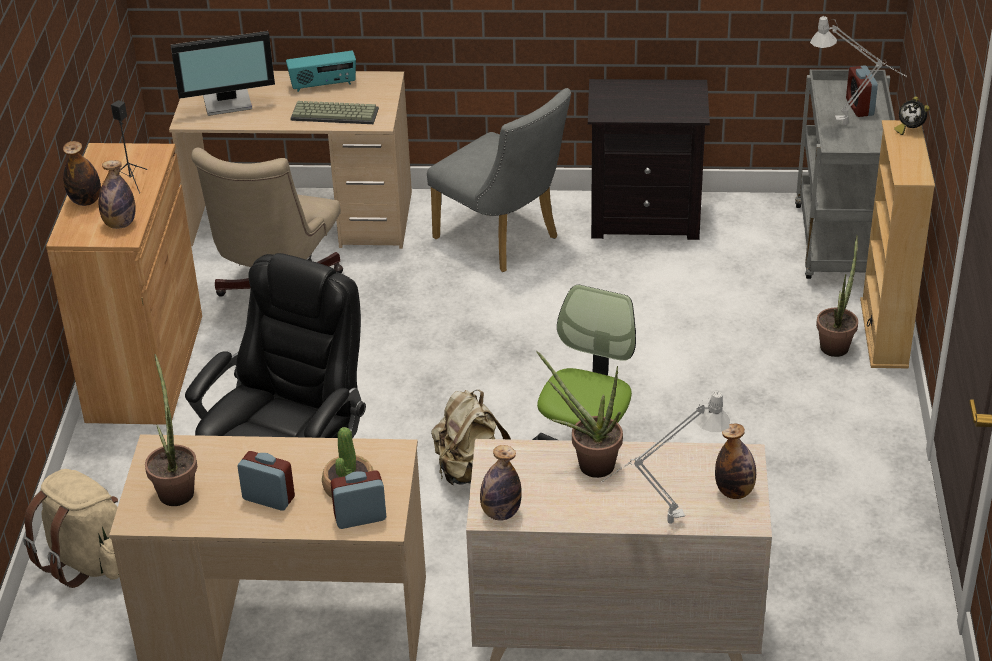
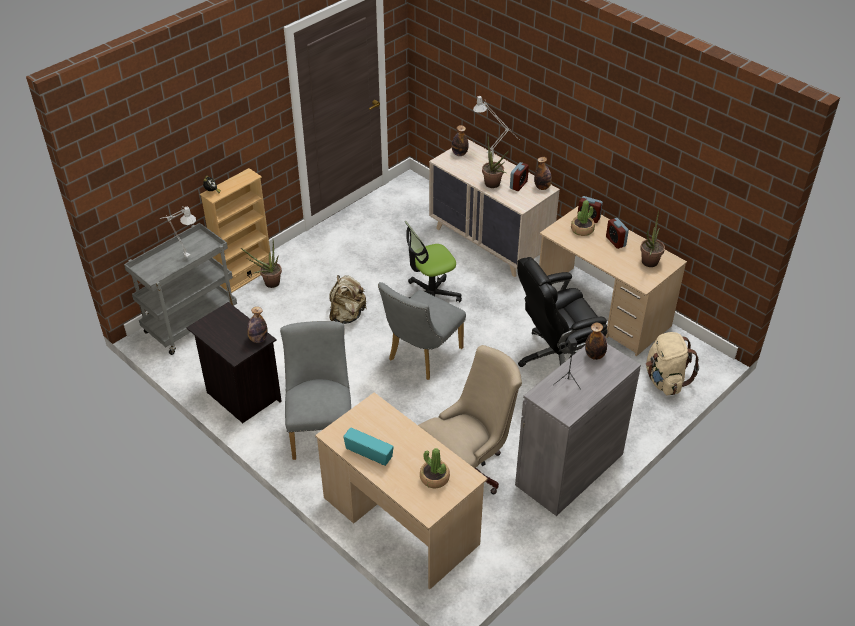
camera: 140 degrees left, 5 degrees up
(86, 201) = (601, 382): bottle -> bottle (258, 339)
(145, 367) = (569, 469): brown cabinet -> grey cabinet
(228, 102) = (434, 478): monitor -> potted plant
(336, 113) = (387, 425): keyboard -> none
(470, 471) = (475, 323): beige backpack -> beige backpack (347, 315)
(489, 381) = (421, 356): none -> grey chair
(859, 107) = (163, 262): alarm clock -> alarm clock (518, 185)

